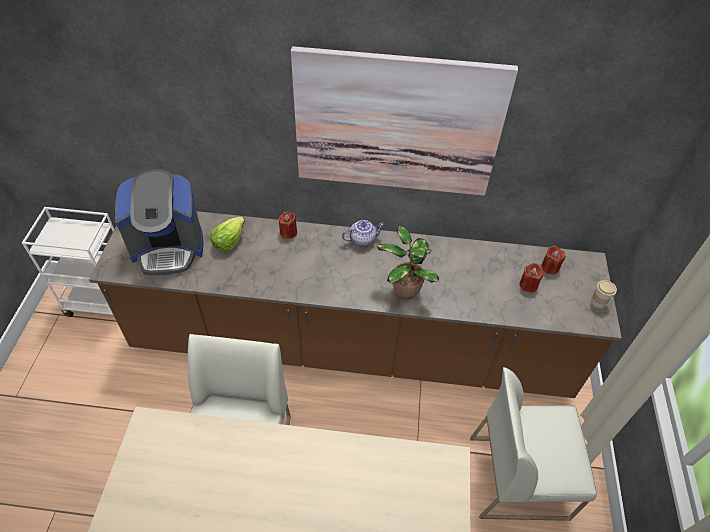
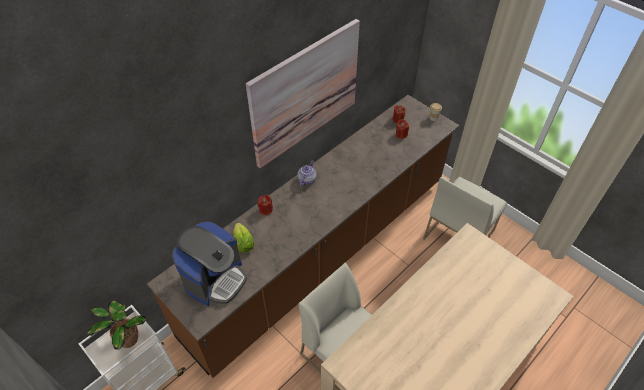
camera: 50 degrees left, 0 degrees up
(404, 289) = (359, 183): potted plant -> potted plant (127, 339)

